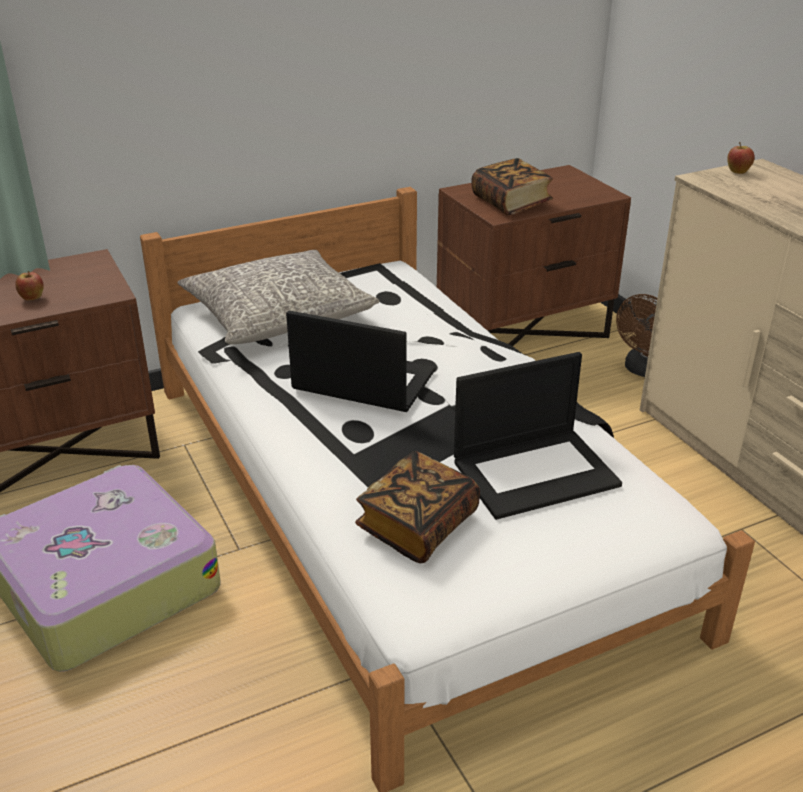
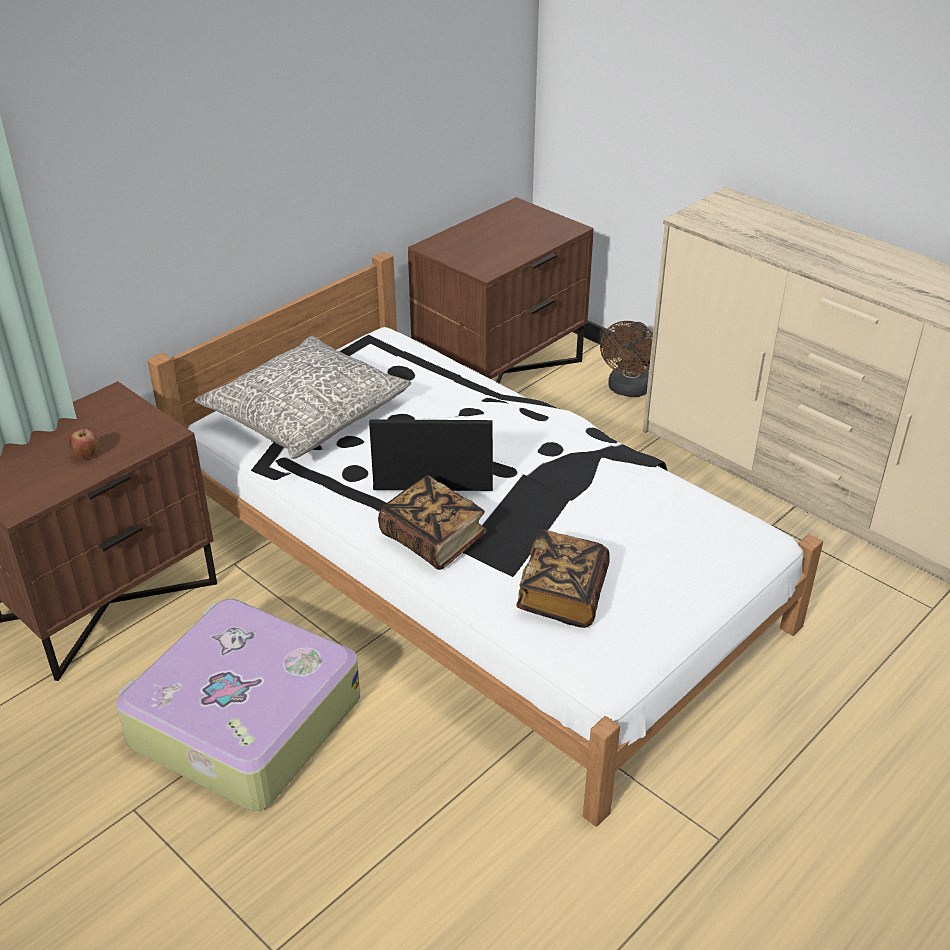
camera: 20 degrees left, 5 degrees up
(511, 203) = (488, 253): book -> book (433, 539)
(536, 472) = (631, 522): laptop -> none
(737, 172) = (713, 207): apple -> none

